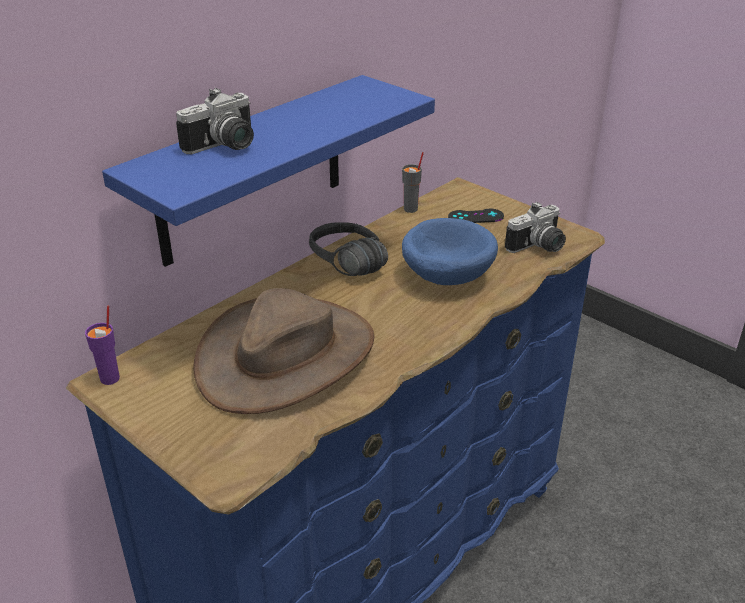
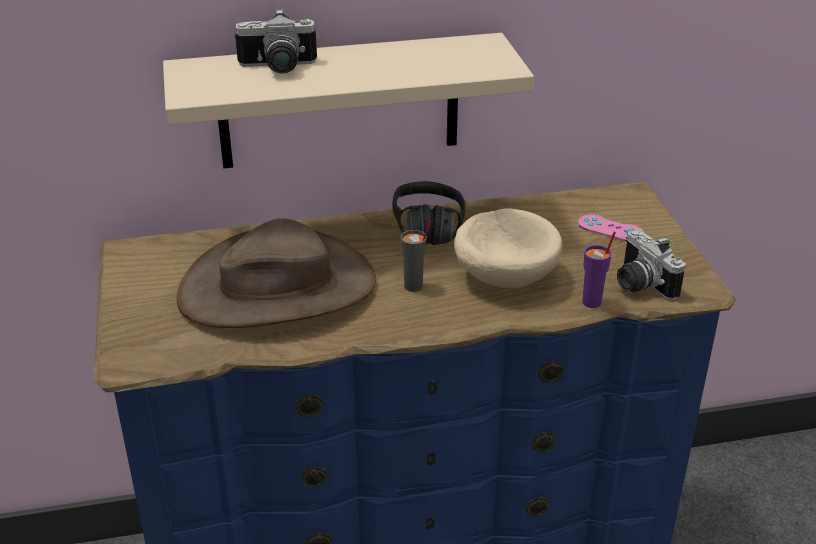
camera: 35 degrees right, 0 degrees up
(110, 378) = (132, 250): purple cup -> purple cup (592, 302)
(252, 171) = (339, 101): blue shelf -> beige shelf
(411, 209) = (551, 198): grey cup -> grey cup (414, 286)
(445, 275) = (504, 275): blue bowl -> beige bowl
(476, 216) = (610, 229): black game controller -> pink game controller
(539, 247) = (639, 284): camera -> camera turned 60 degrees clockwise

